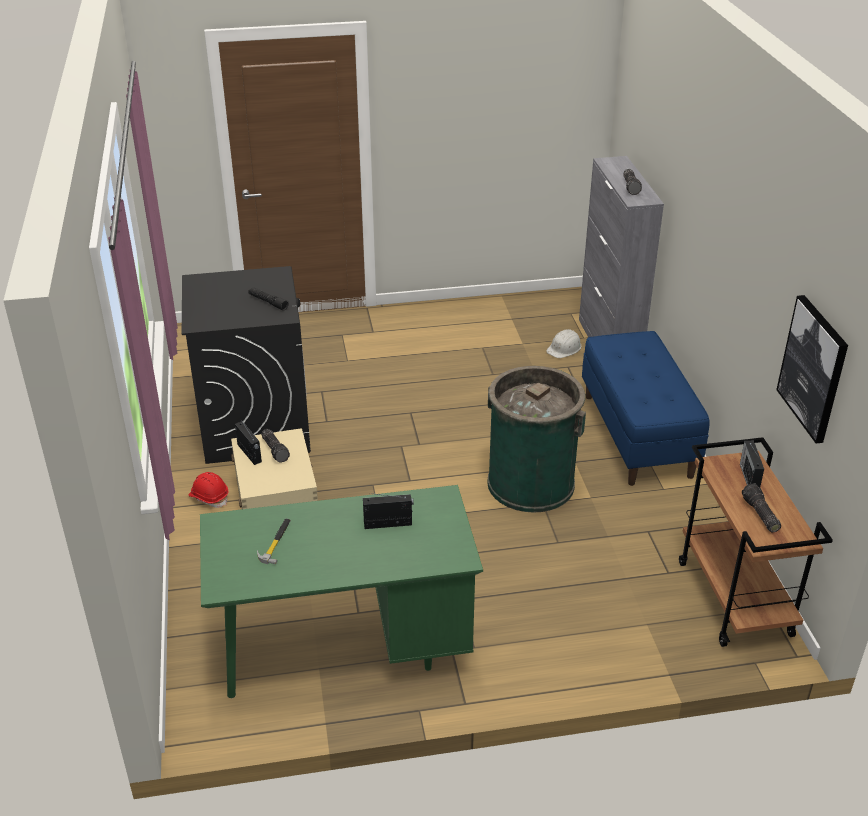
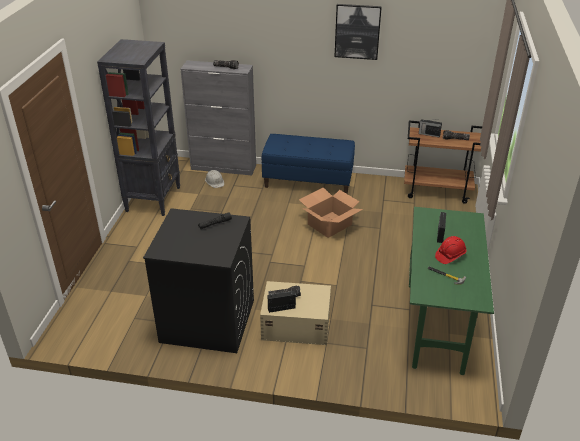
camera: 70 degrees left, 0 degrees up
(209, 497) = (275, 356): red hard hat -> red hard hat (450, 256)
(483, 313) = (154, 199): none -> black bookcase
(530, 483) = (329, 224): green trash can -> cardboard box
(813, 368) = (440, 68): picture -> picture (357, 31)

